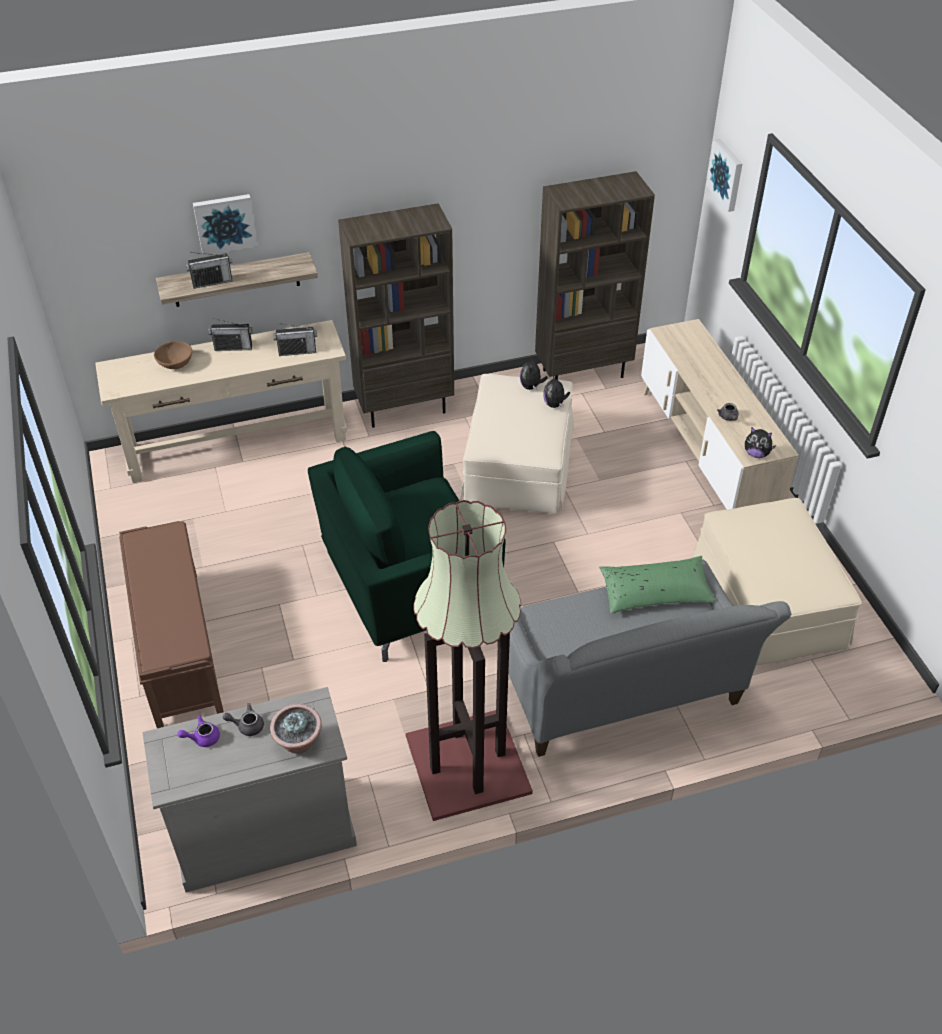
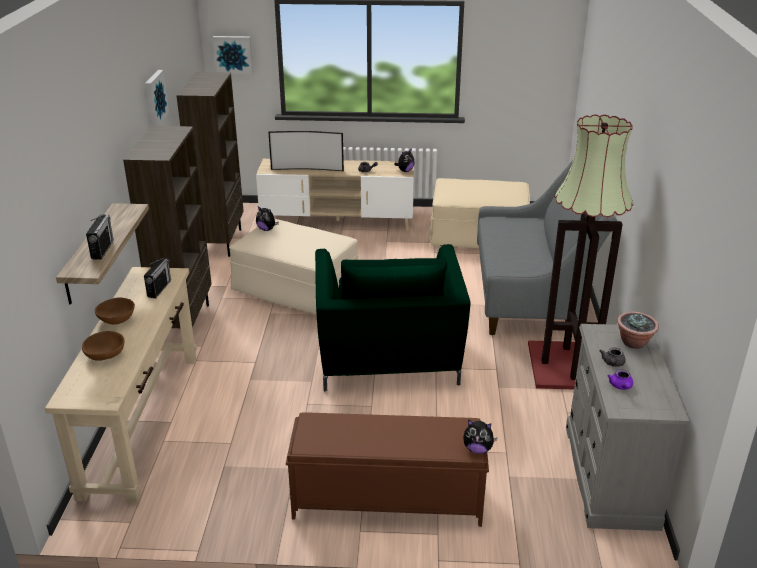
camera: 70 degrees left, 15 degrees down
(225, 223) = (76, 192): picture -> picture (154, 98)
(233, 347) = (116, 320): radio -> brown bowl
(555, 404) = (294, 225): plush toy -> plush toy (478, 449)
(655, 592) = (498, 228): green pillow -> none
(694, 365) = (307, 169): none -> television

